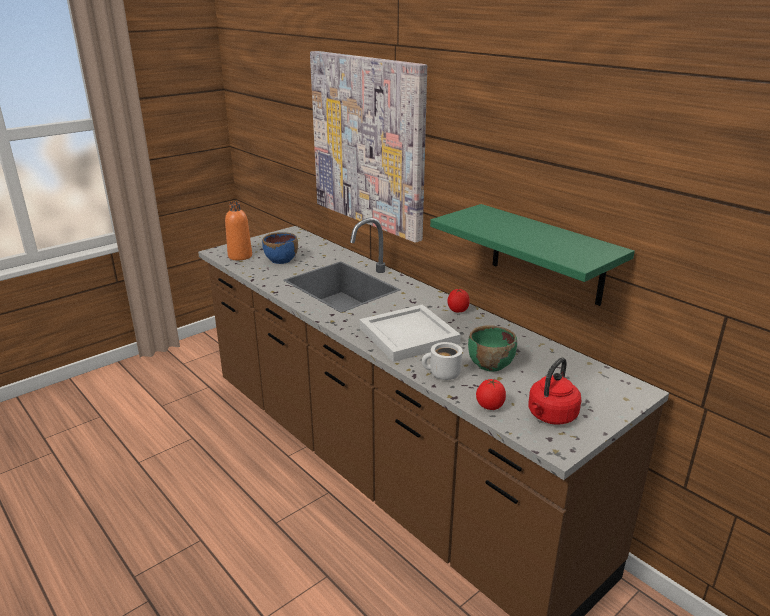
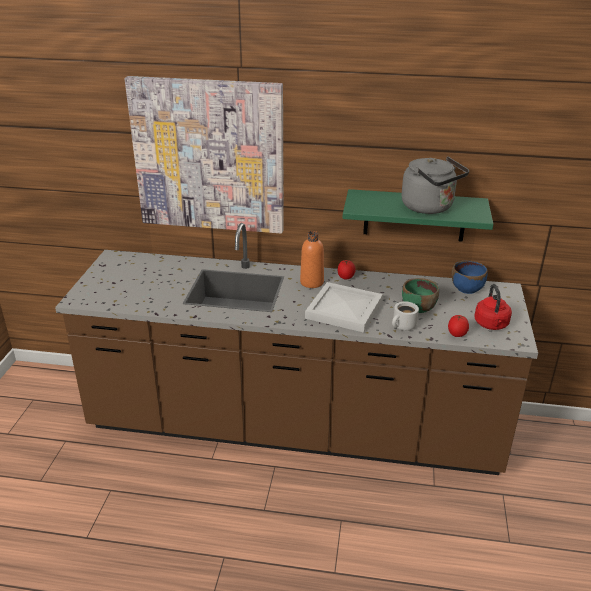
camera: 40 degrees left, 5 degrees up
(240, 256) = (106, 297): orange bottle -> orange bottle (311, 282)
(281, 260) = (150, 286): blue bowl -> blue bowl (467, 288)
(536, 239) = (430, 208): none -> grey kettle

